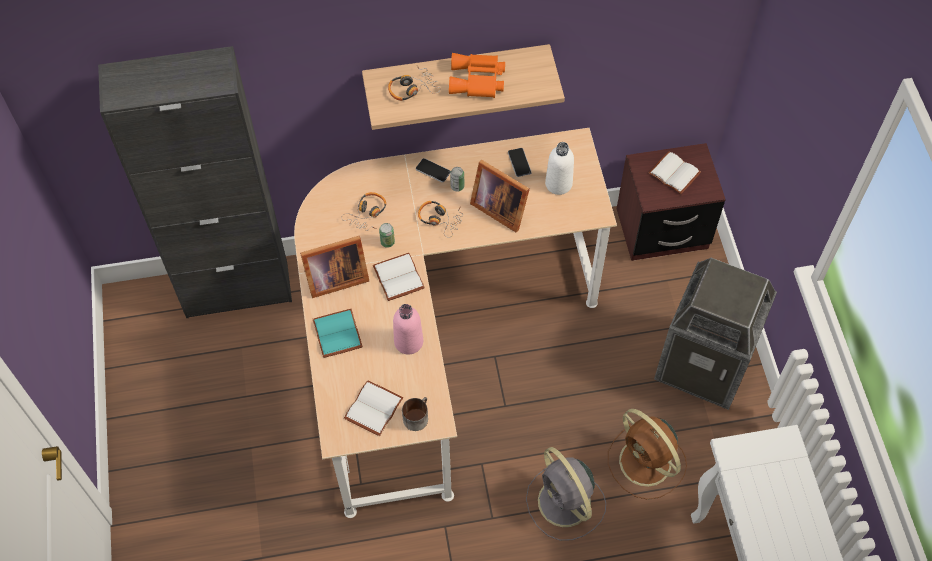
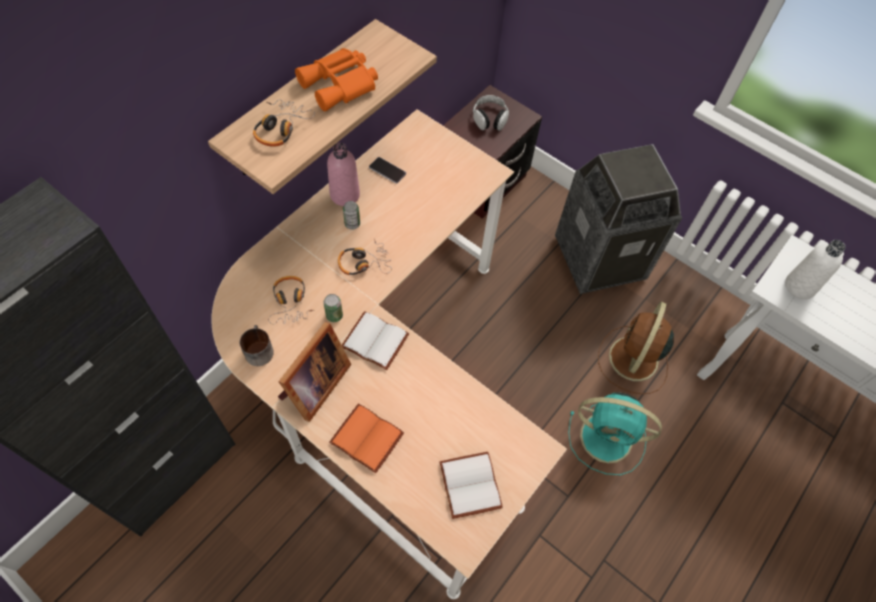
camera: 45 degrees left, 0 degrees up
(339, 334) = (368, 437): turquoise book -> orange book
(408, 342) = (441, 394): pink bottle -> pink bottle (345, 195)
(416, 416) = (515, 459): mug -> mug (258, 350)
(433, 171) = (317, 224): phone -> none
(499, 207) = (406, 218): picture frame -> none
(558, 184) = (437, 168): white bottle -> white bottle (800, 286)
(565, 504) = (608, 438): grey fan -> turquoise fan
(647, 463) = (632, 360): brown fan -> brown fan turned 105 degrees clockwise
(675, 173) = (489, 118): white book -> headphones

